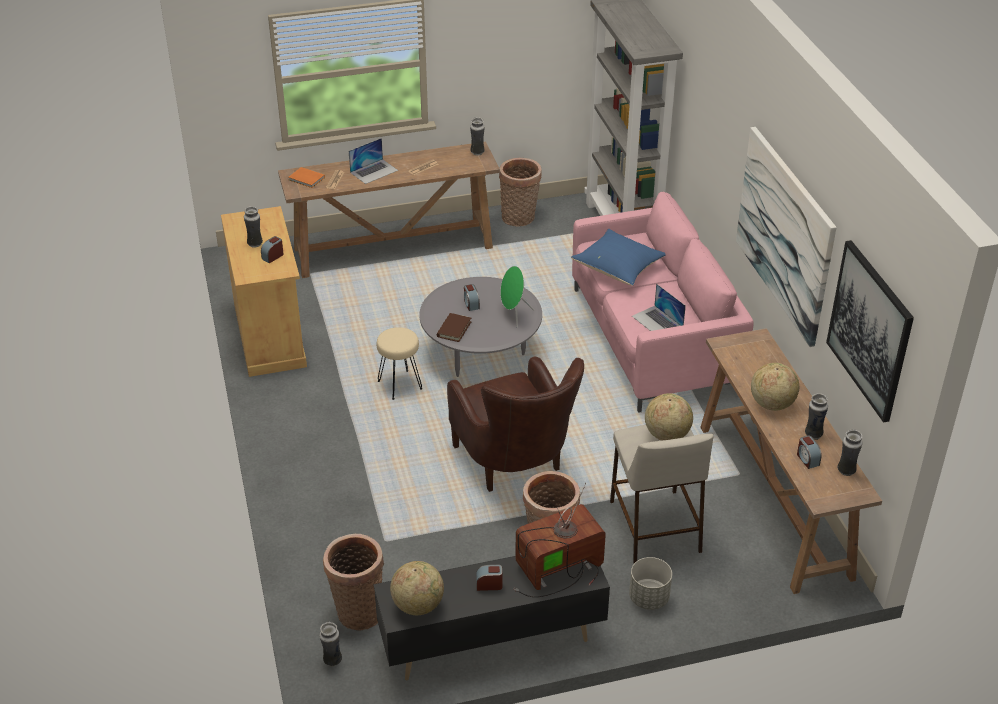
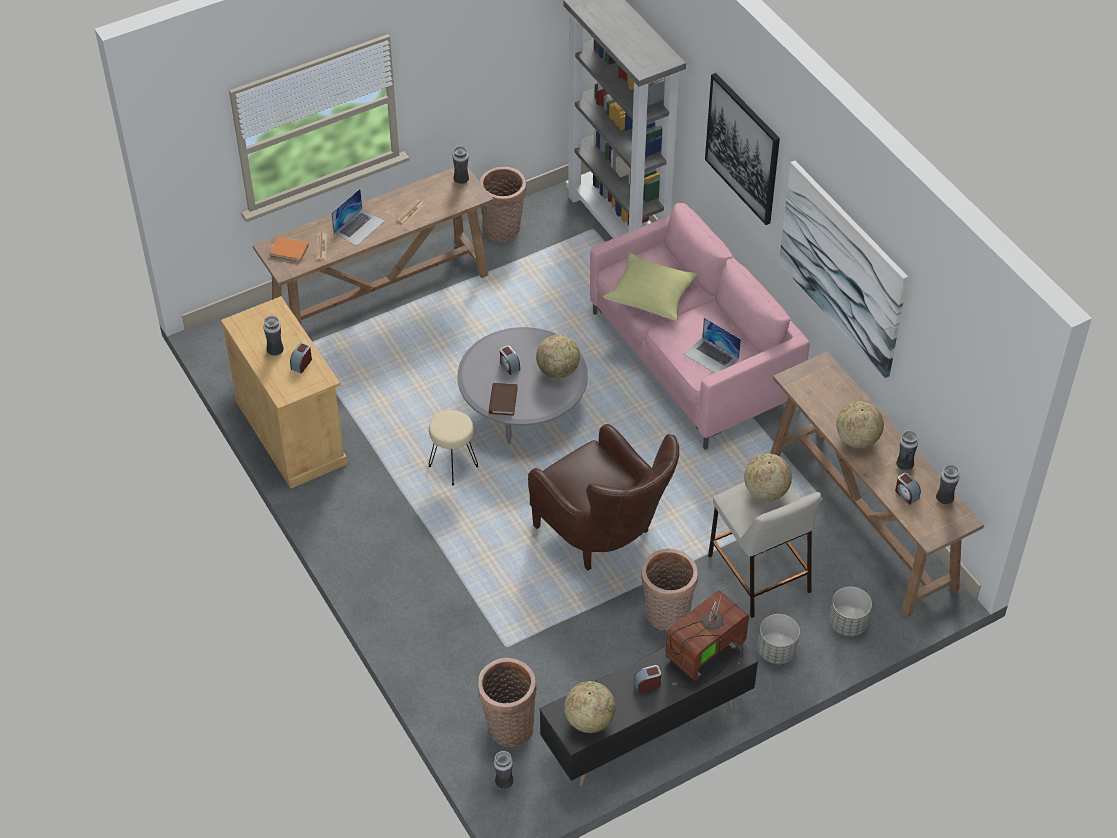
camera: 15 degrees left, 10 degrees up
(514, 315) = (558, 371): green speaker -> globe
(619, 269) = (652, 297): blue pillow -> yellow pillow
(730, 588) = (848, 623): none -> grey planter
(870, 330) = (956, 374): picture -> picture (743, 148)

